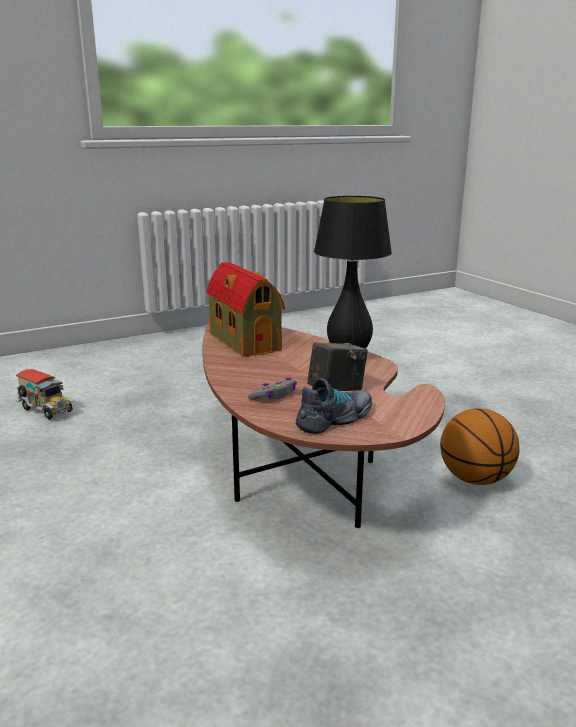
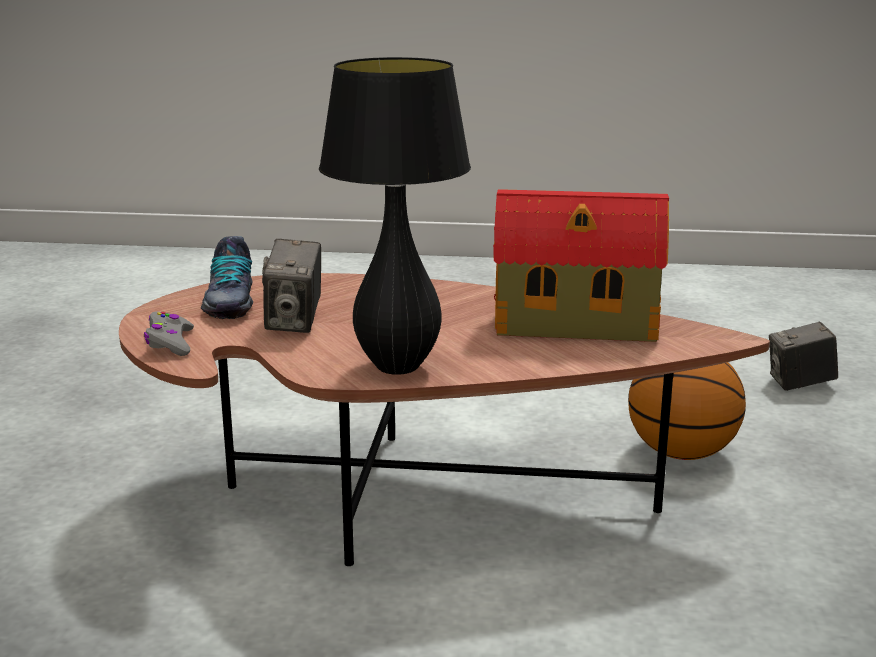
camera: 125 degrees right, 0 degrees up
(45, 411) = (799, 384): toy truck -> camera
(274, 396) = (339, 294): grey game controller -> grey game controller (170, 343)
(475, 479) = (165, 632): basketball -> basketball (681, 453)

